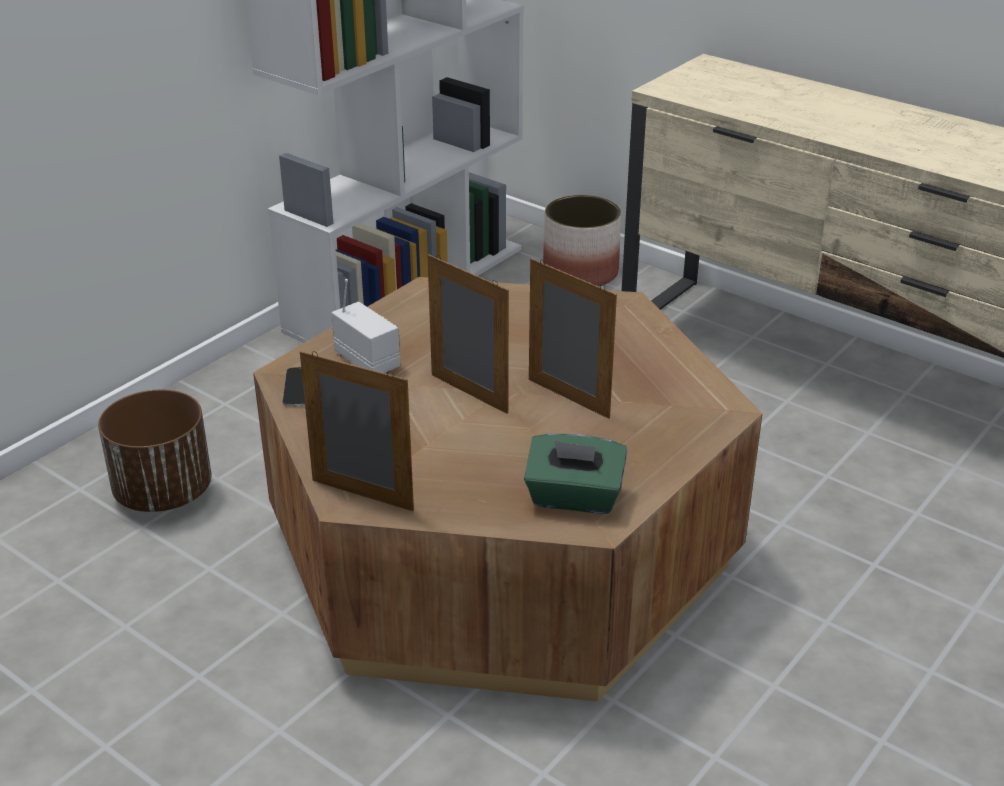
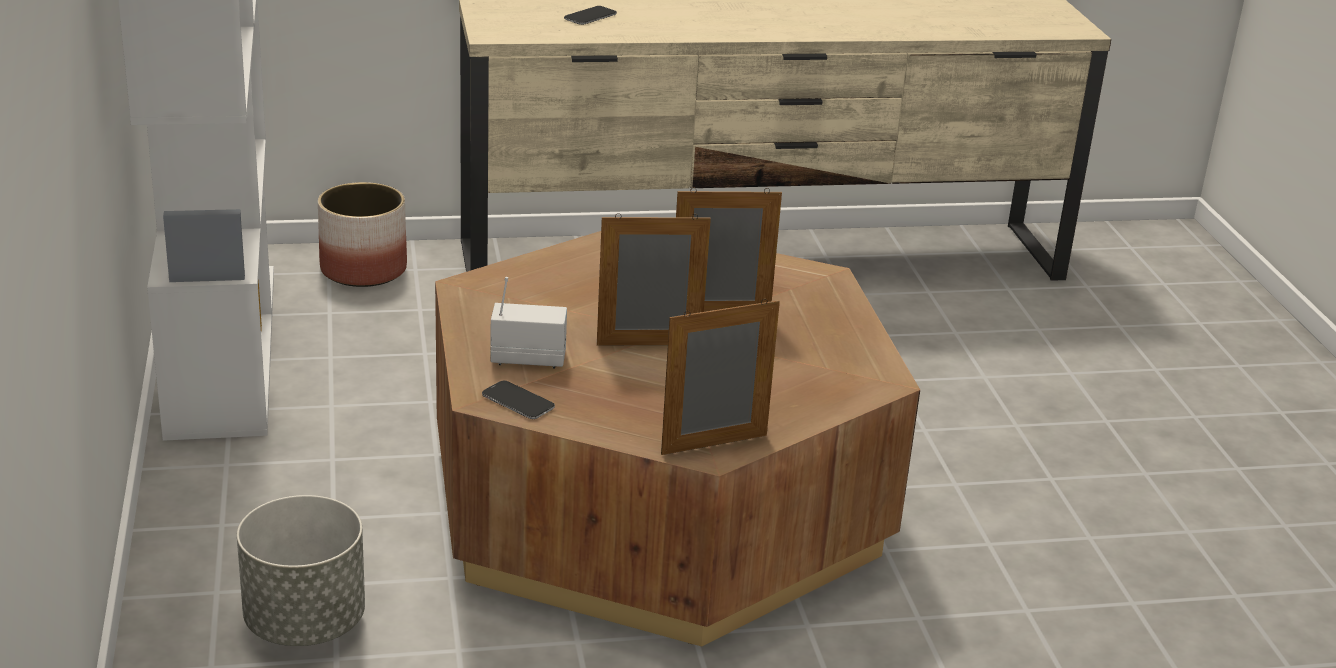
camera: 50 degrees left, 5 degrees down
(165, 493) = (305, 622): brown planter -> grey planter
(574, 498) = (844, 373): green tissue box -> none
(780, 97) = (590, 17): none -> phone

